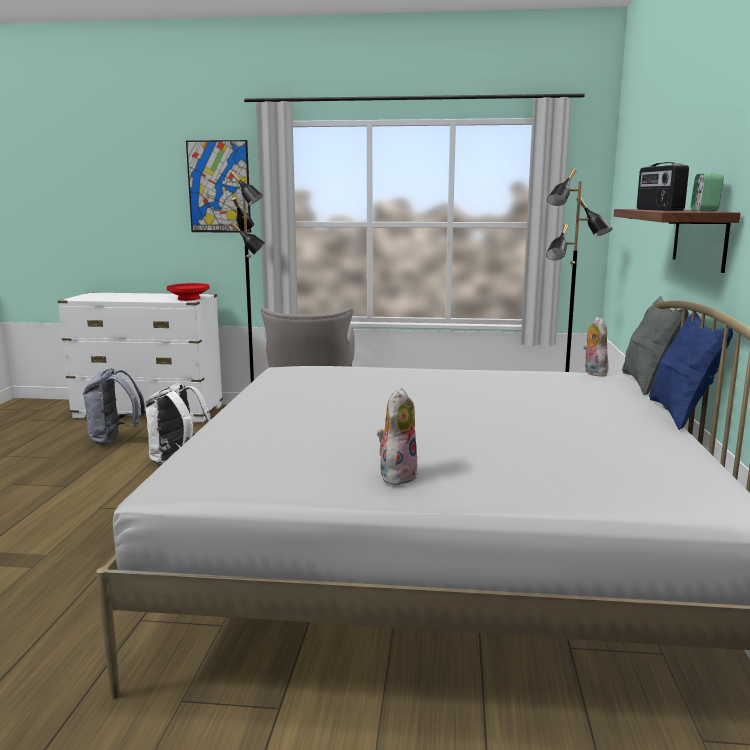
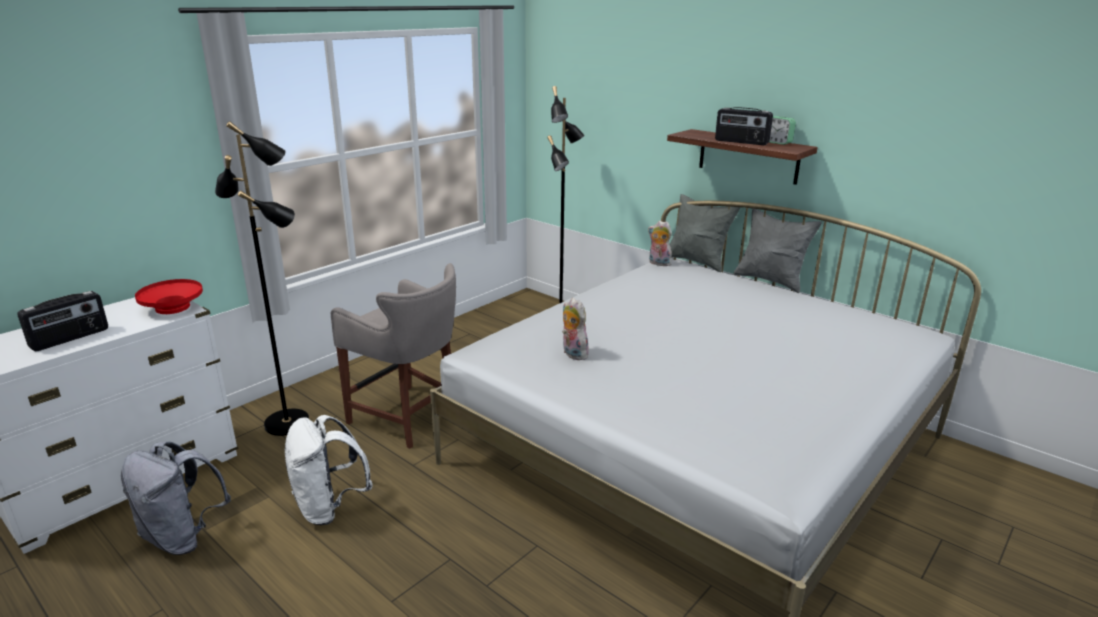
camera: 55 degrees left, 10 degrees up
(127, 298) = (70, 338): none -> radio
(219, 187) = (142, 137): picture -> none
(397, 475) = (835, 396): plush toy -> plush toy (572, 354)
(681, 415) = (770, 281): blue pillow -> grey pillow

